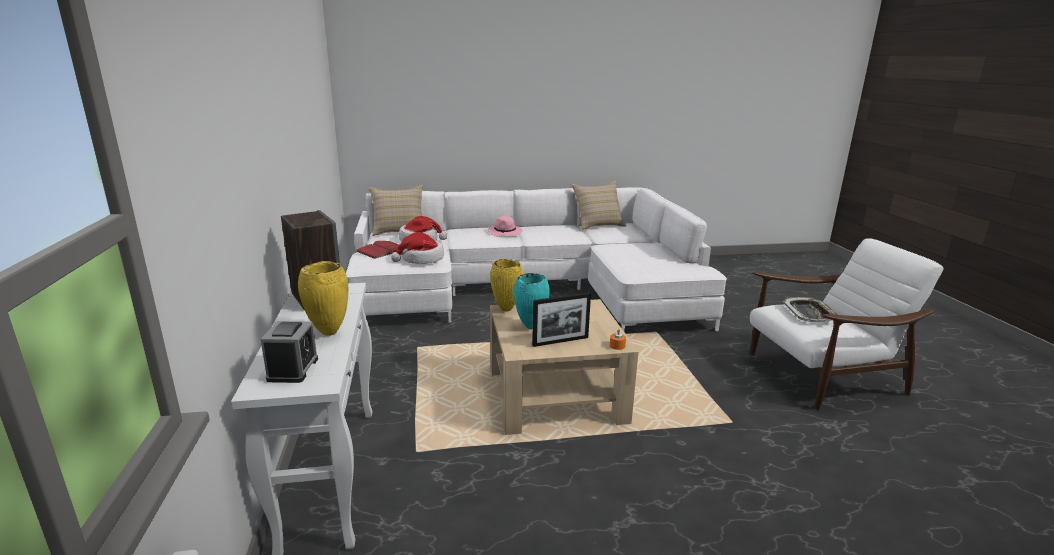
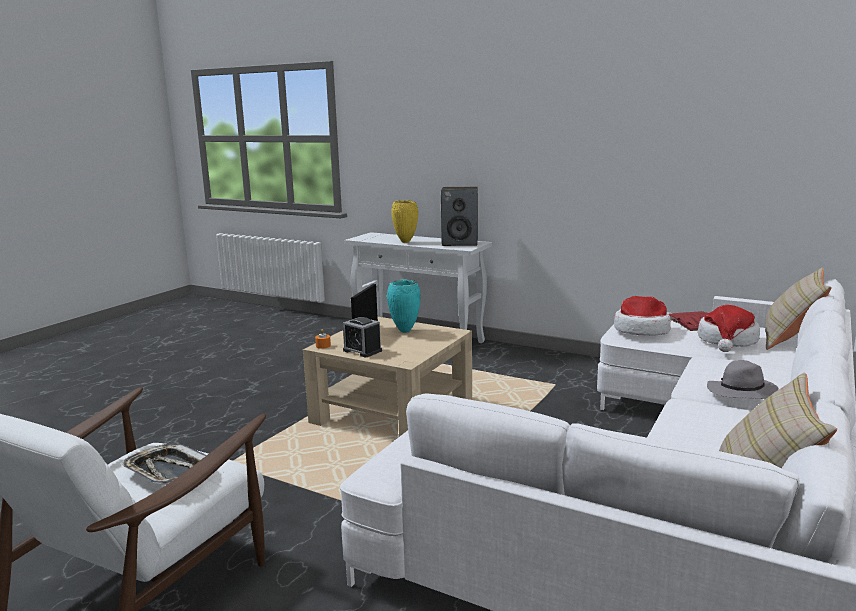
camera: 130 degrees right, 5 degrees down
(293, 369) = (379, 237): alarm clock -> alarm clock (362, 350)
(505, 233) = (740, 393): pink hat -> grey hat
(507, 310) = (450, 332): yellow vase -> none

